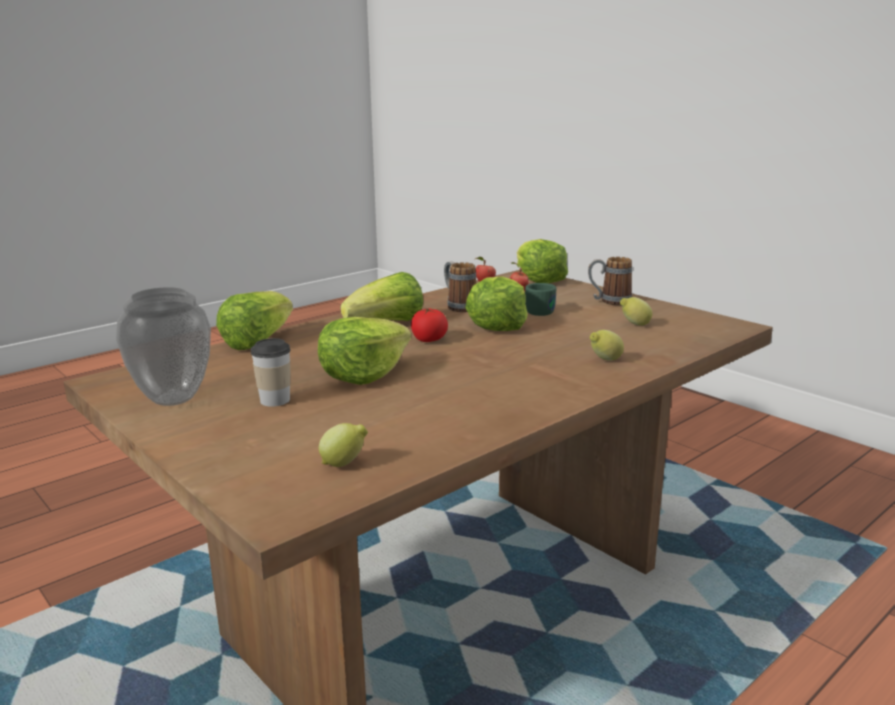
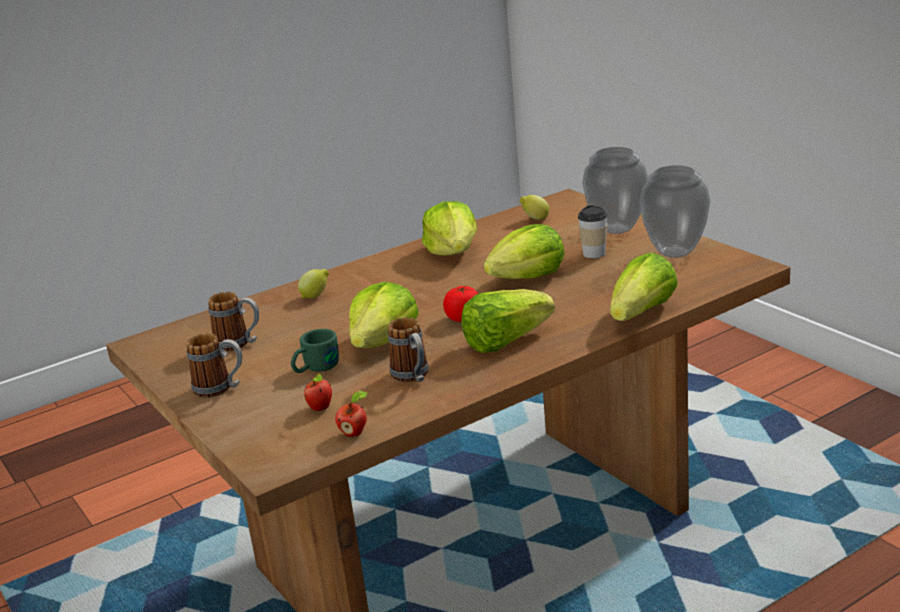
camera: 170 degrees left, 5 degrees up
(222, 438) = (617, 229): none -> vase
(538, 280) = (265, 448): lettuce -> lettuce (453, 252)
(634, 324) = (239, 344): lemon -> mug

